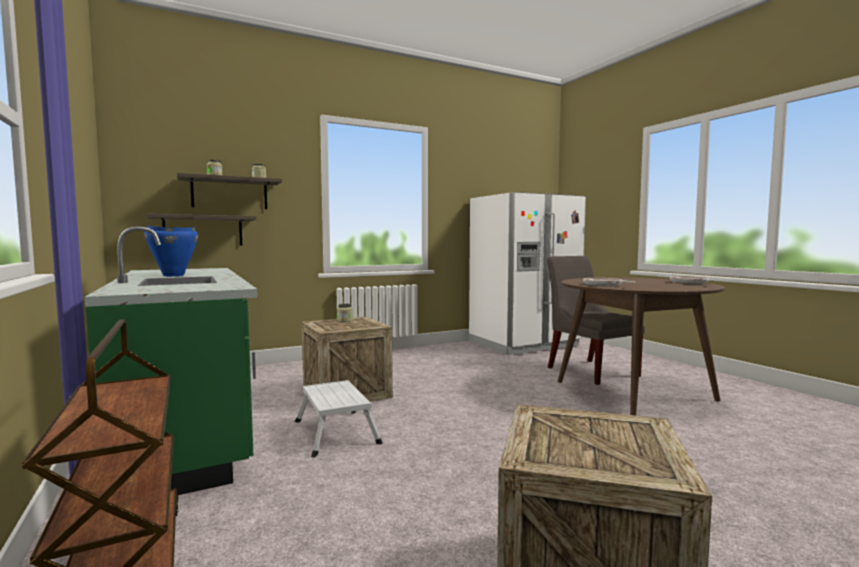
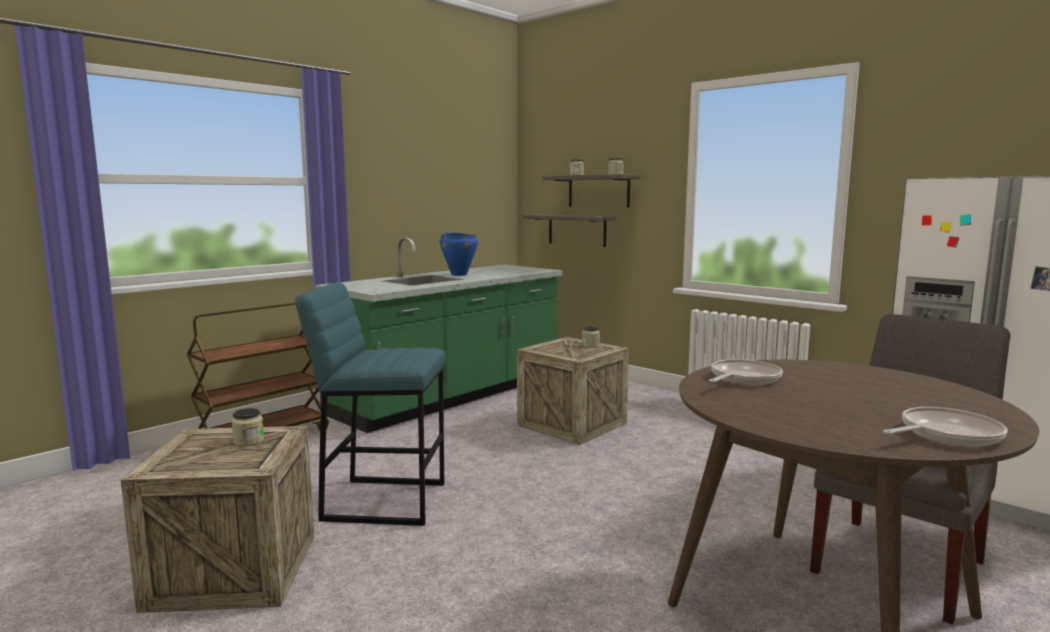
camera: 70 degrees right, 5 degrees up
(336, 431) = (471, 441): white step ladder -> none
(448, 488) = (381, 501): none -> turquoise stool
(564, 428) = (248, 441): none -> jar

